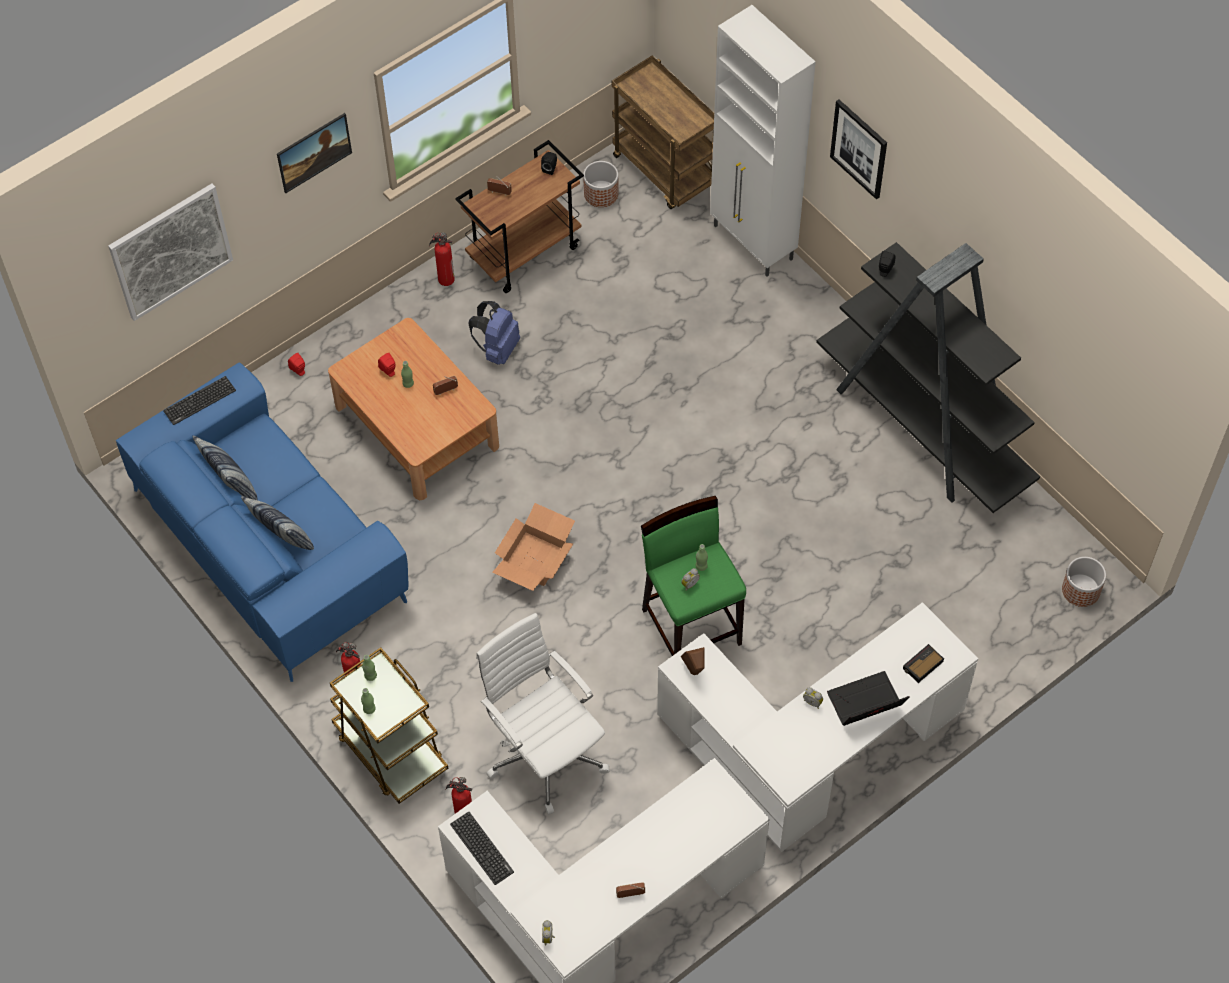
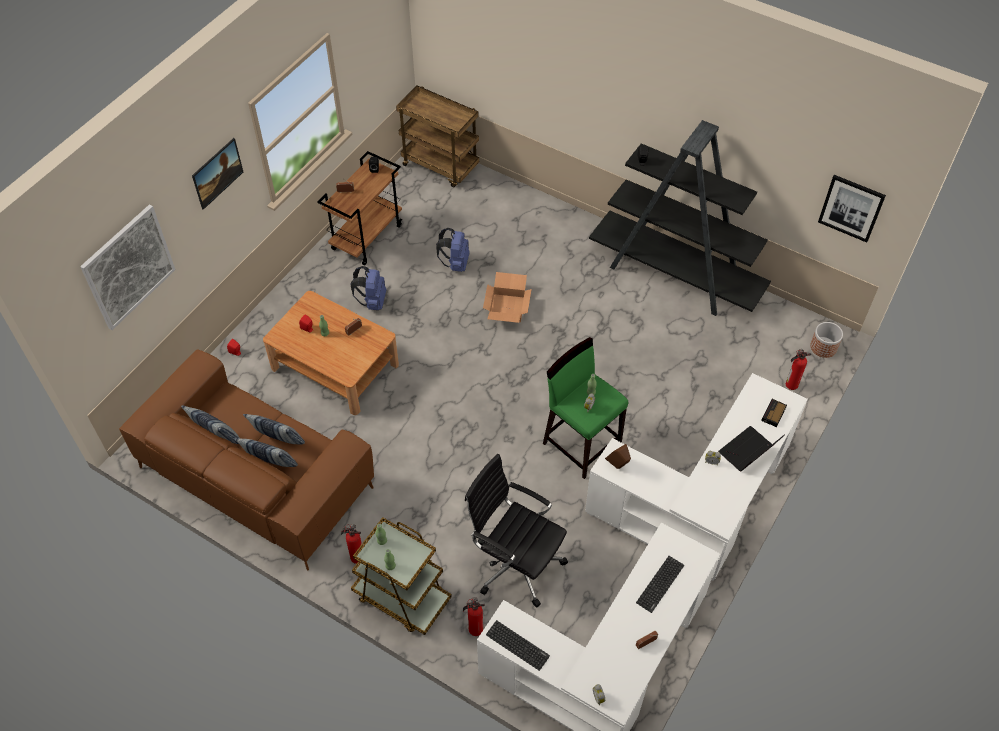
camera: 20 degrees left, 5 degrees down
(199, 401) = (176, 383): keyboard -> keyboard (660, 584)
(270, 544) = (256, 476): blue sofa -> brown sofa
(302, 511) = (279, 441): none -> pillow
(445, 279) = (318, 267): fire extinguisher -> fire extinguisher (790, 385)
(534, 558) = (453, 430): cardboard box -> cardboard box (506, 307)
(545, 752) = (515, 563): white office chair -> black office chair
(600, 194) = (404, 189): planter -> none
(628, 325) = (455, 263): none -> blue backpack
(753, 243) = (516, 194): white cabinet -> none
(859, 148) = (598, 86): picture -> picture (851, 208)

